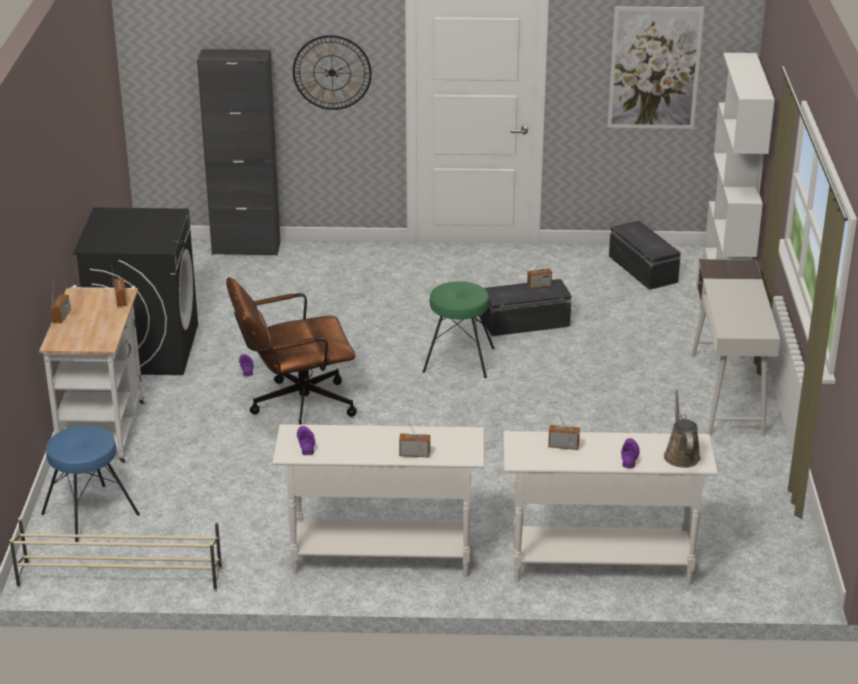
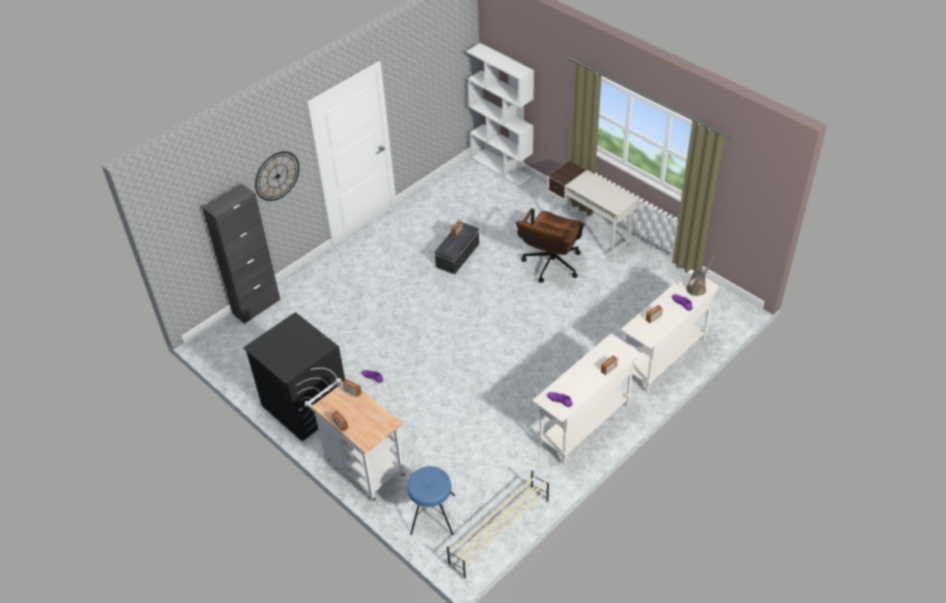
camera: 45 degrees left, 15 degrees up
(294, 406) = (429, 381): brown office chair -> brown office chair (549, 267)
(458, 359) = (460, 298): green stool -> none
(642, 269) = (462, 188): black storage box -> none
(654, 68) = (435, 77): picture -> none
(681, 454) = (697, 287): brown watering can -> brown watering can turned 90 degrees clockwise

